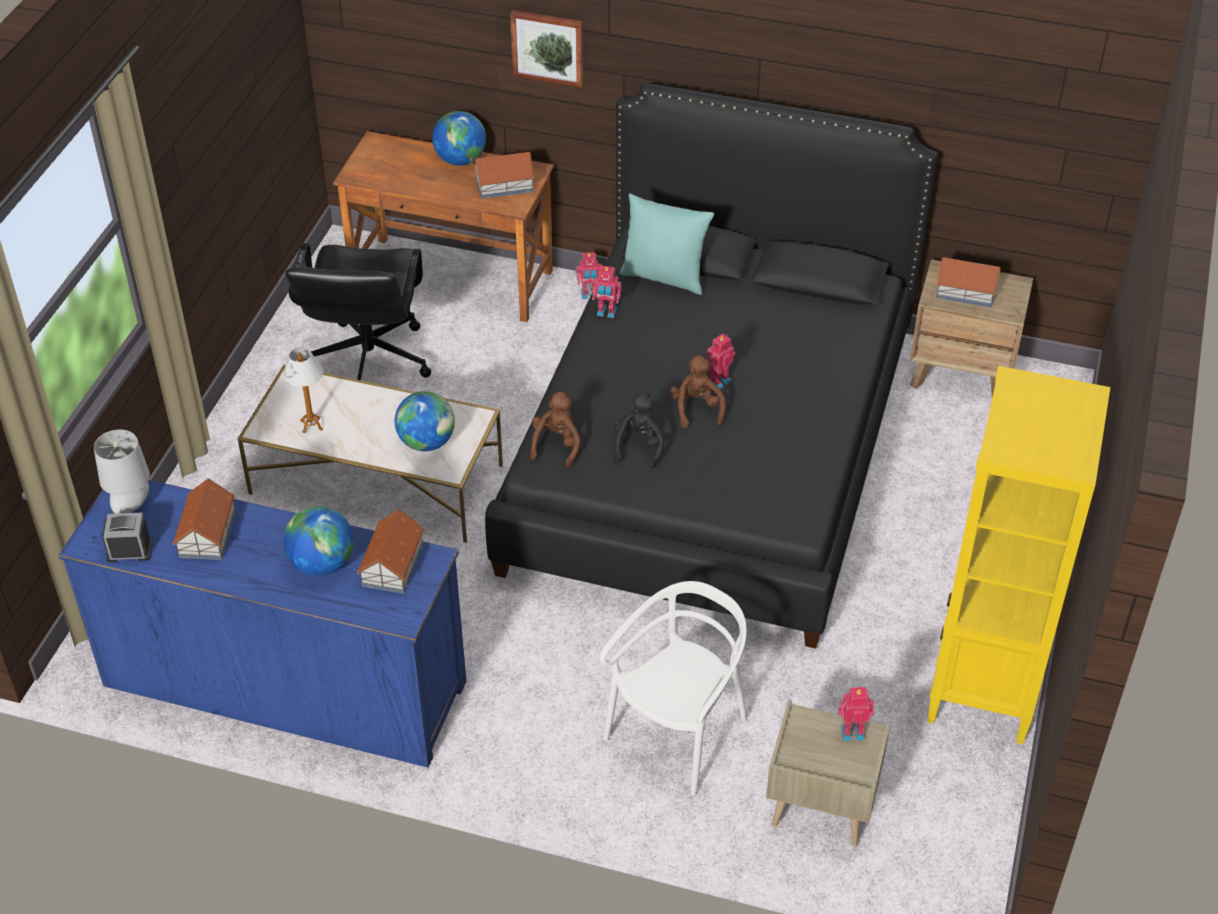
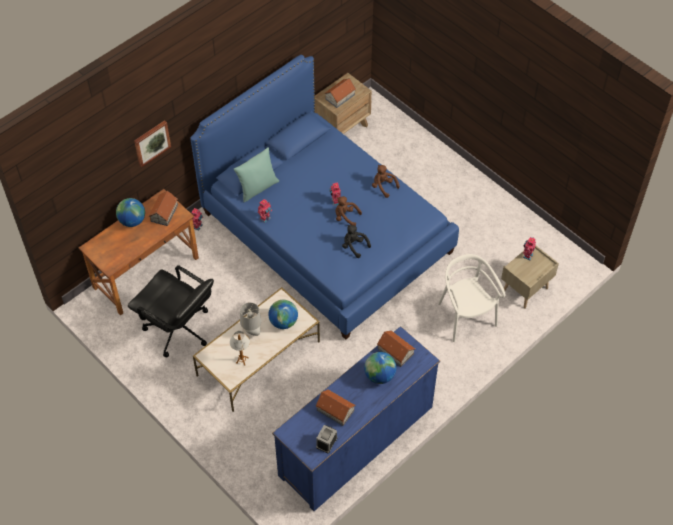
camera: 60 degrees left, 10 degrees up
(132, 507) = (300, 433): grey table lamp -> grey table lamp (251, 331)
(556, 445) = (334, 273): brown plush toy -> brown plush toy (383, 186)
(710, 450) = (326, 232): black bed -> blue bed
(983, 687) = (502, 212): yellow bookcase -> none

